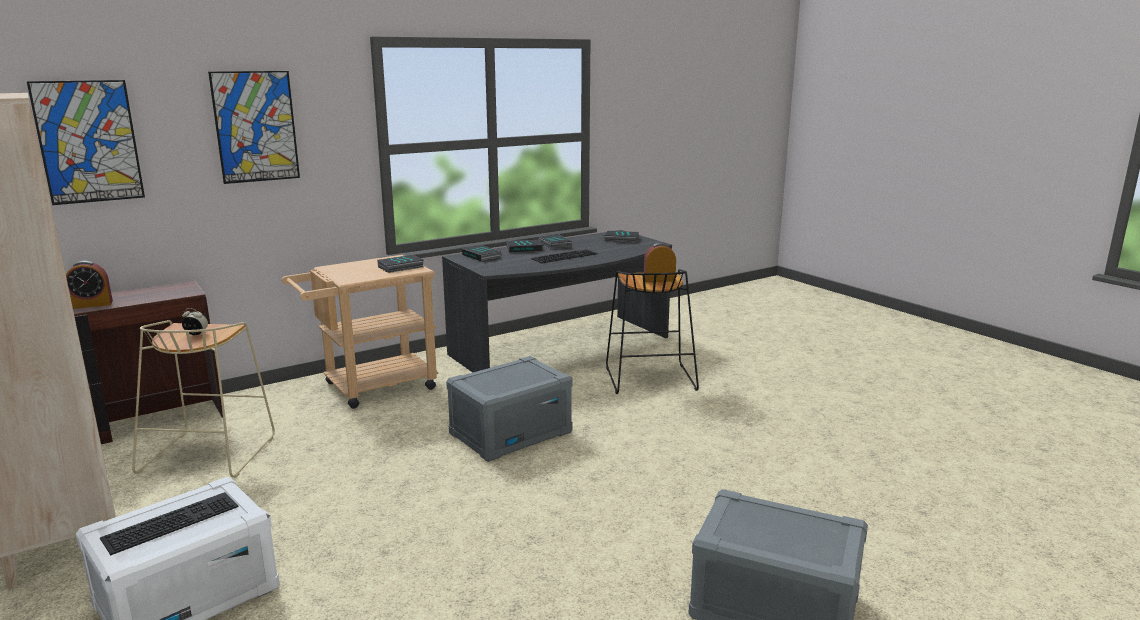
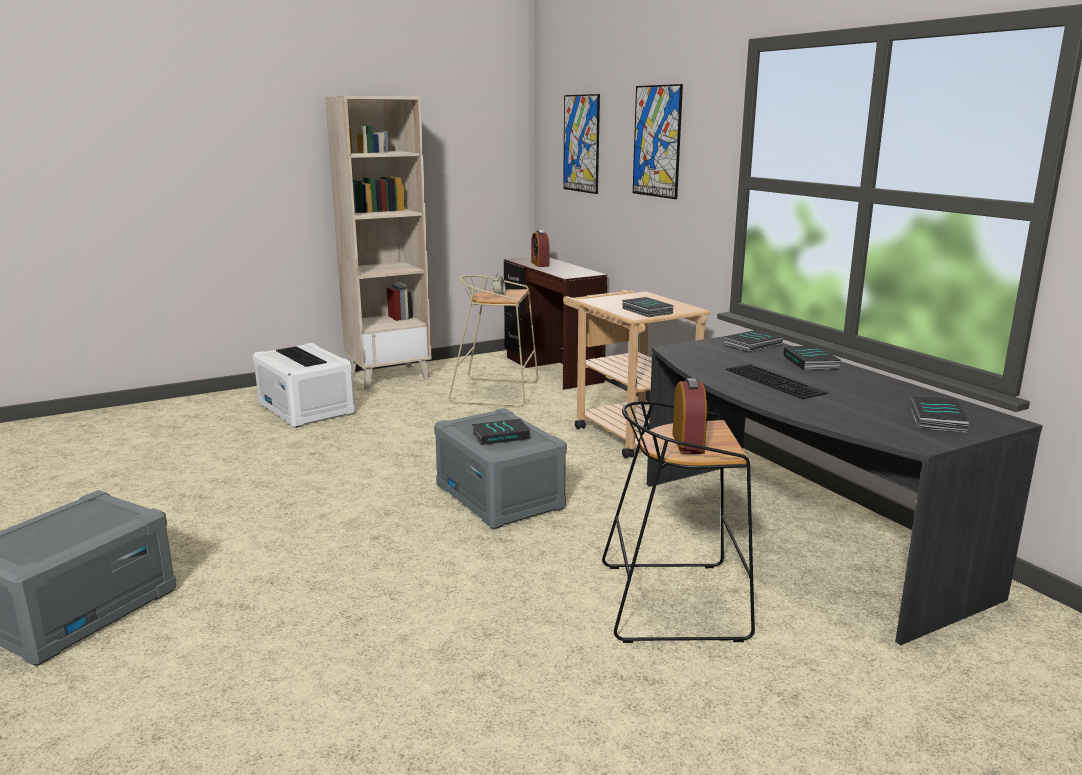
camera: 95 degrees right, 0 degrees up
(554, 245) = (853, 377): book -> book (501, 435)

